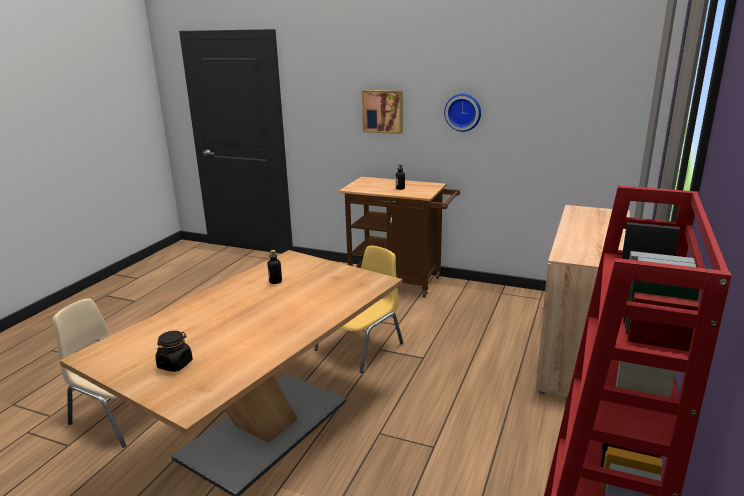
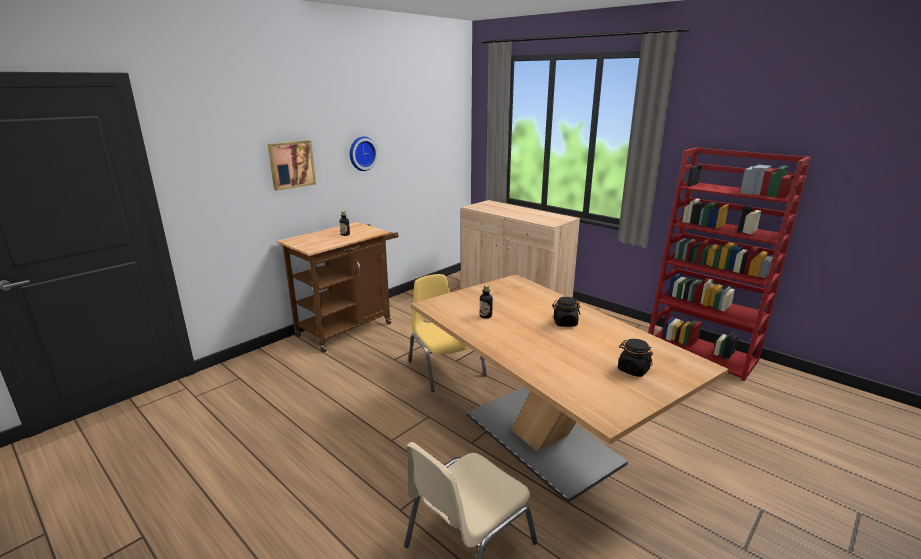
camera: 70 degrees left, 0 degrees up
(276, 319) = (565, 323): none -> black jar

